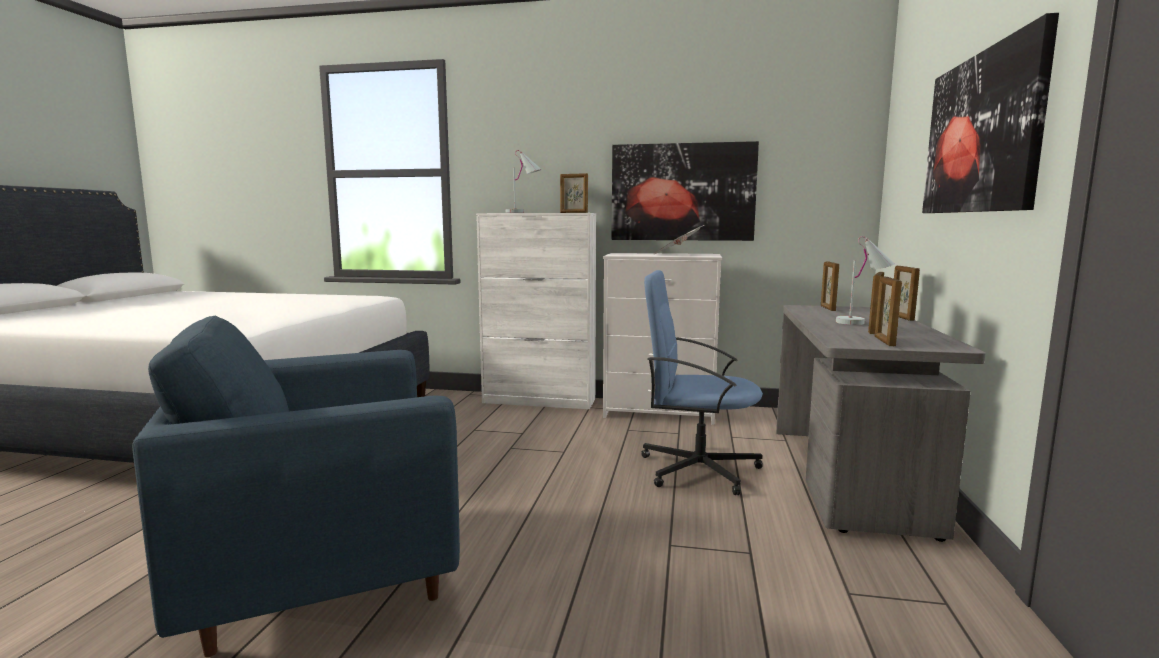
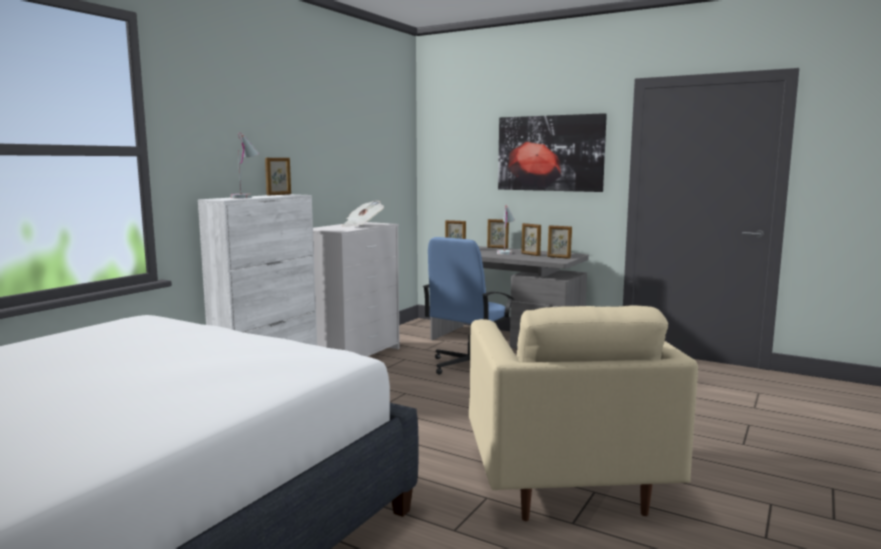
camera: 70 degrees left, 0 degrees up
(326, 578) = (564, 480): blue armchair -> beige armchair
(682, 192) = (334, 173): picture -> none

